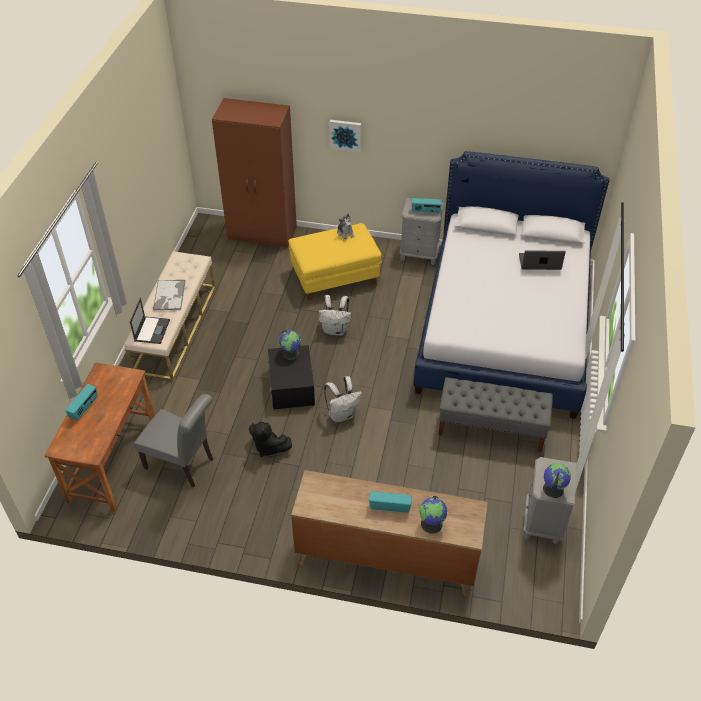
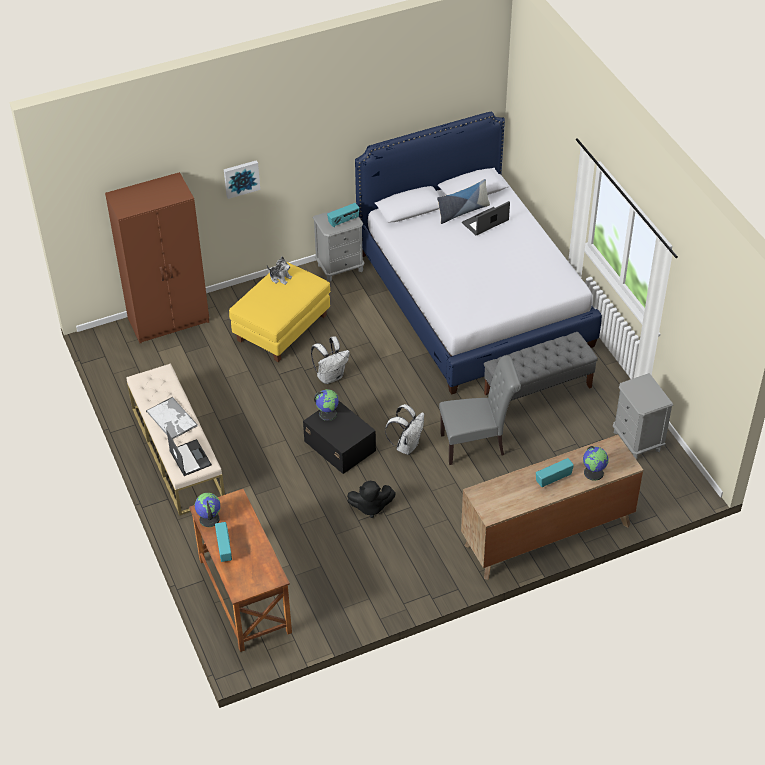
camera: 35 degrees left, 0 degrees up
(183, 465) = (311, 562): grey chair -> grey chair (476, 444)
(528, 246) = (463, 212): none -> pillow
(552, 489) = (649, 401): globe -> globe (209, 519)

